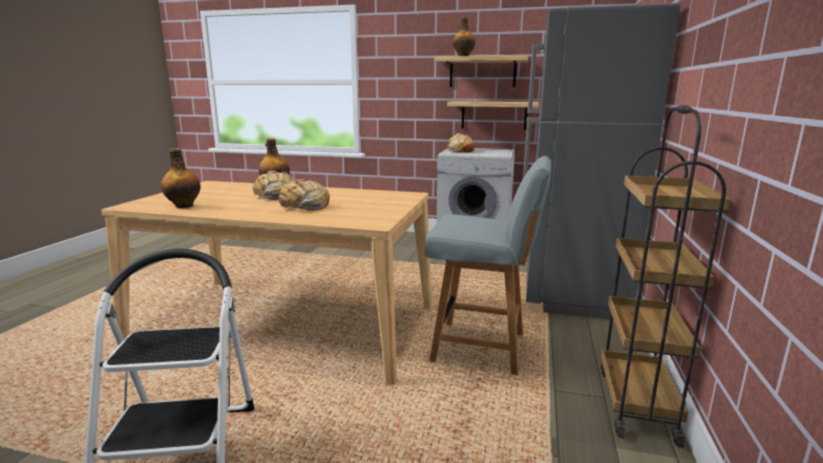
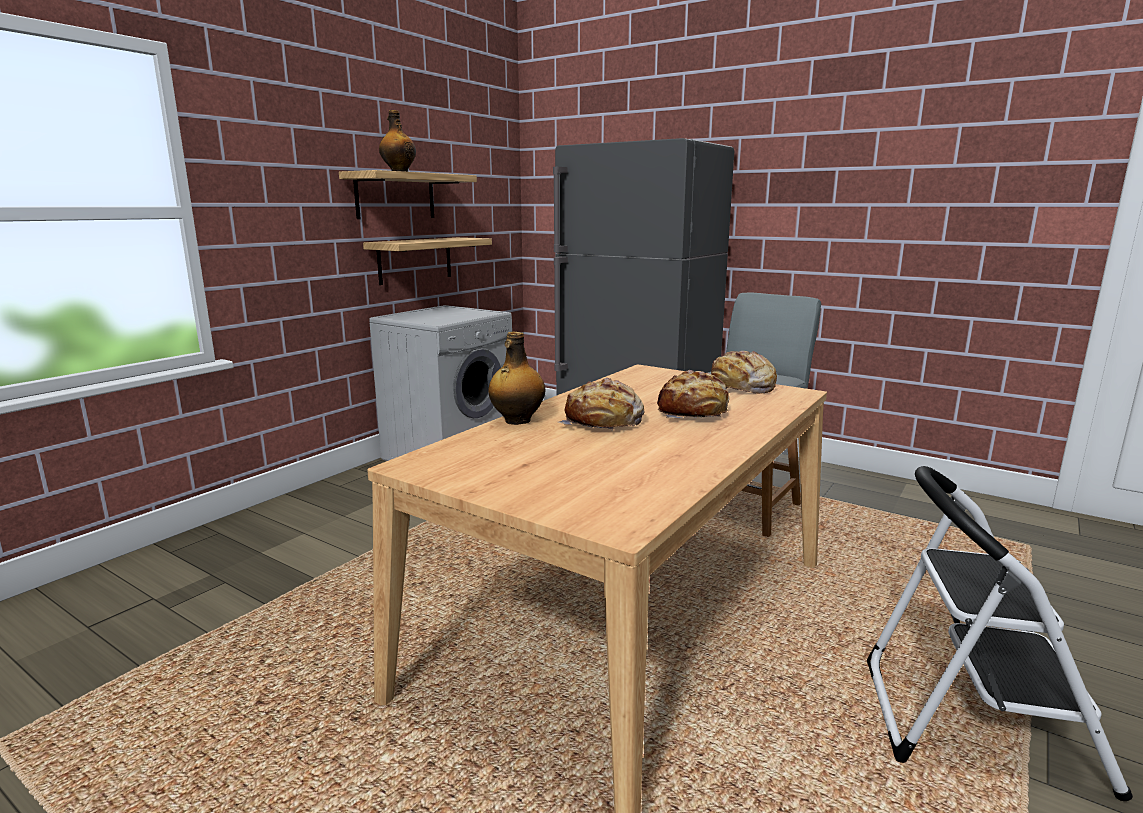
camera: 70 degrees left, 0 degrees up
(184, 206) = (647, 478): bottle -> none
(460, 150) = (422, 317): bread -> bread (741, 387)
(637, 405) = (845, 475): brown cart -> none

